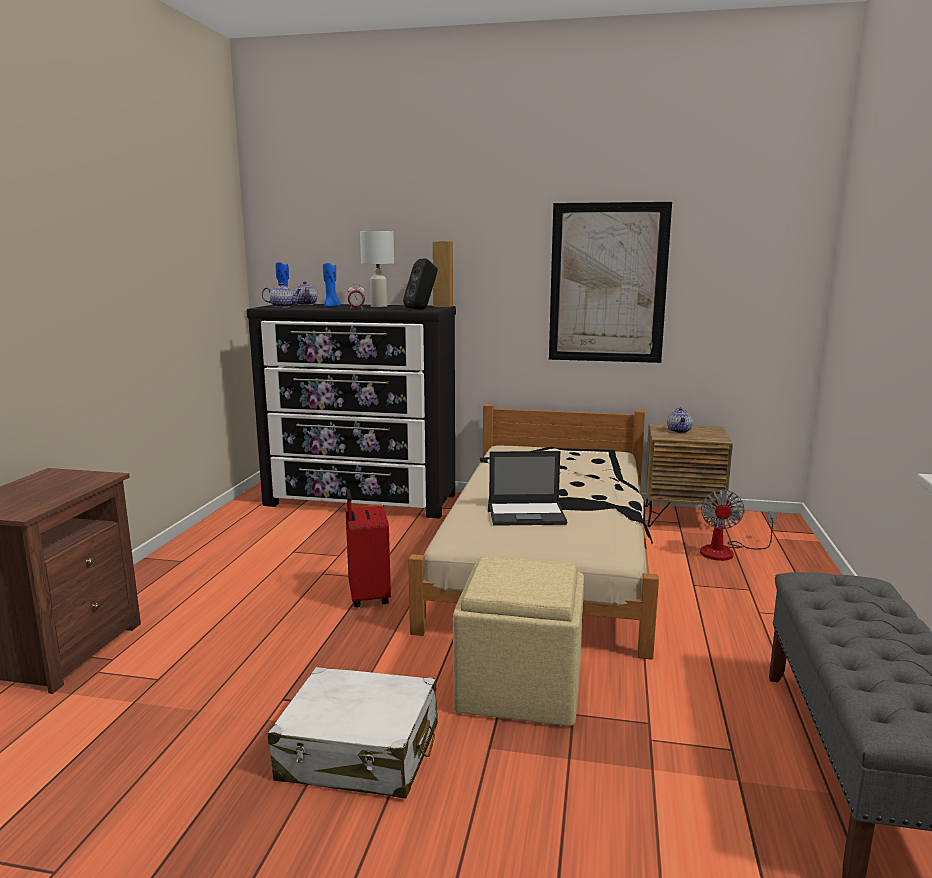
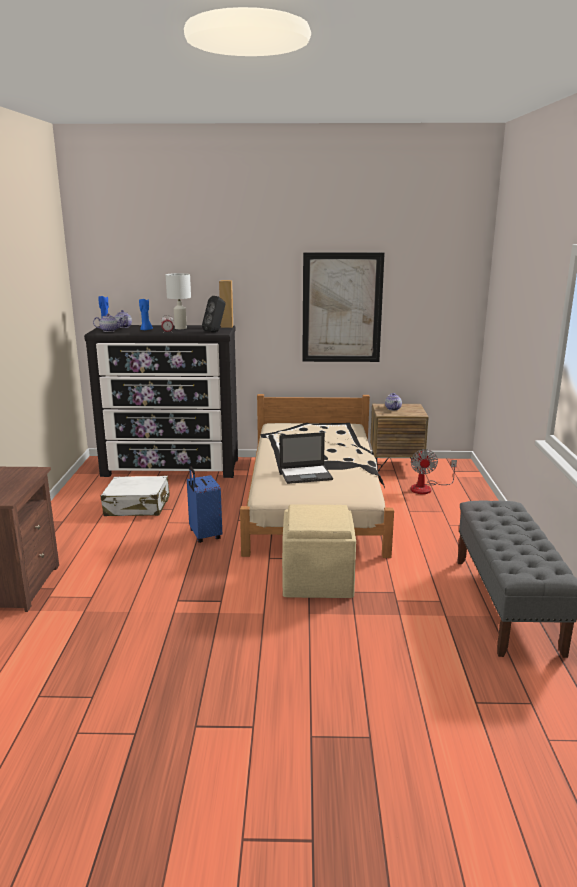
camera: 10 degrees left, 5 degrees up
(359, 753) = (236, 623): white suitcase -> white suitcase (137, 506)
(367, 597) = (204, 535): red suitcase -> blue suitcase

